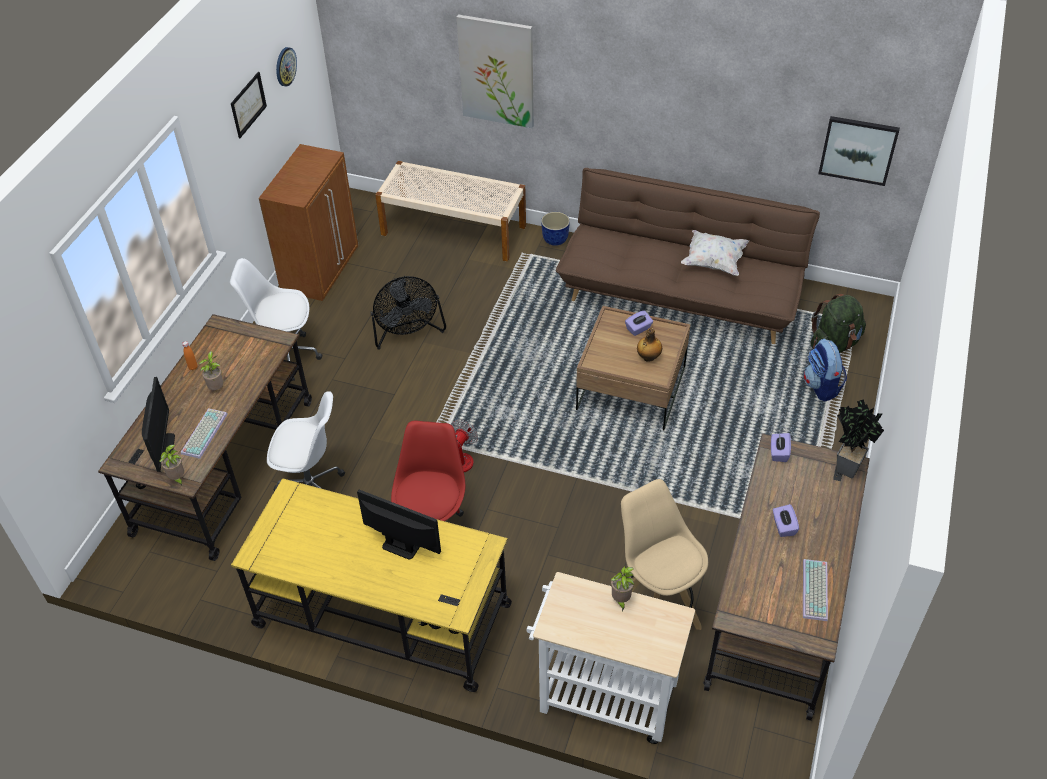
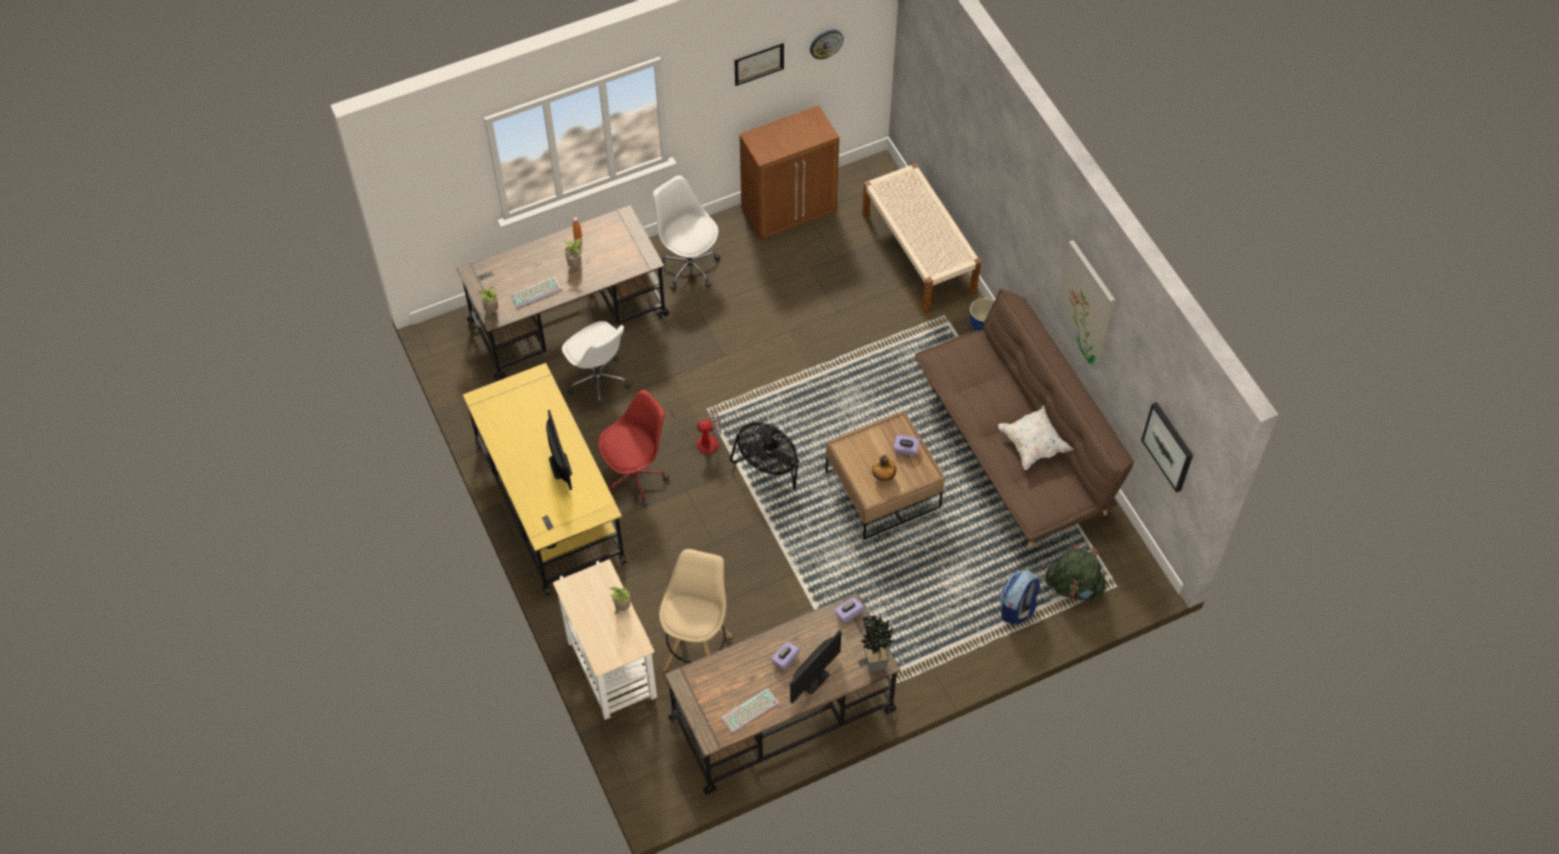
camera: 45 degrees right, 10 degrees up
(163, 446) = (505, 281): monitor -> monitor (813, 679)
(404, 331) = (785, 312): black fan -> black fan (768, 464)
(497, 71) = (982, 159): picture -> picture (1085, 305)

